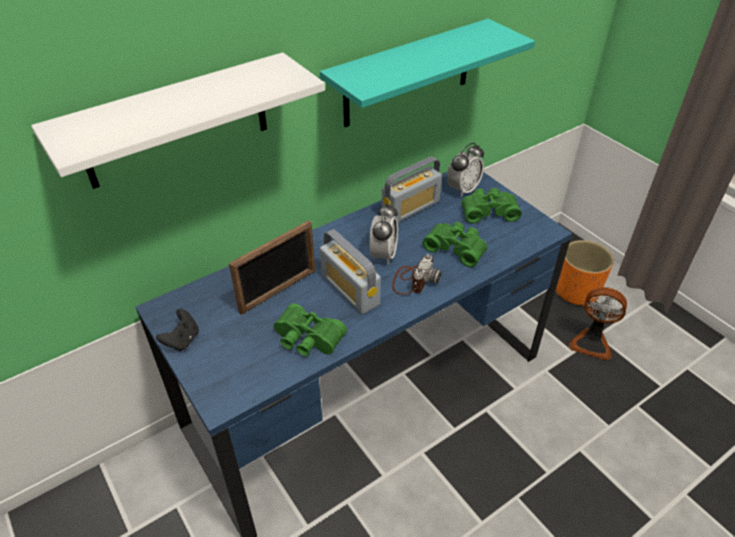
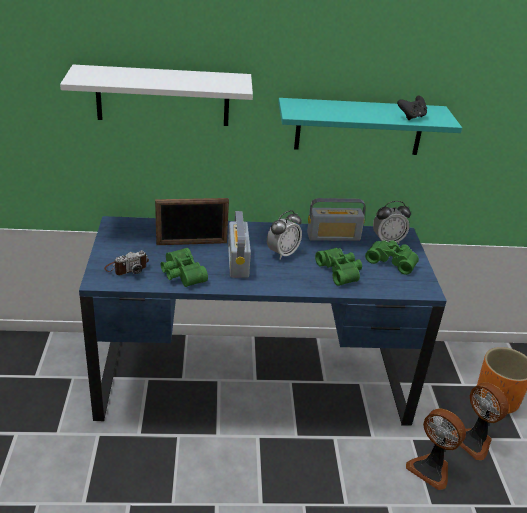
camera: 30 degrees right, 10 degrees down
(182, 340) = (110, 242): black game controller -> black game controller (411, 117)
(413, 280) = (287, 275): camera -> camera (127, 268)
(582, 391) = (431, 468): none -> fan

